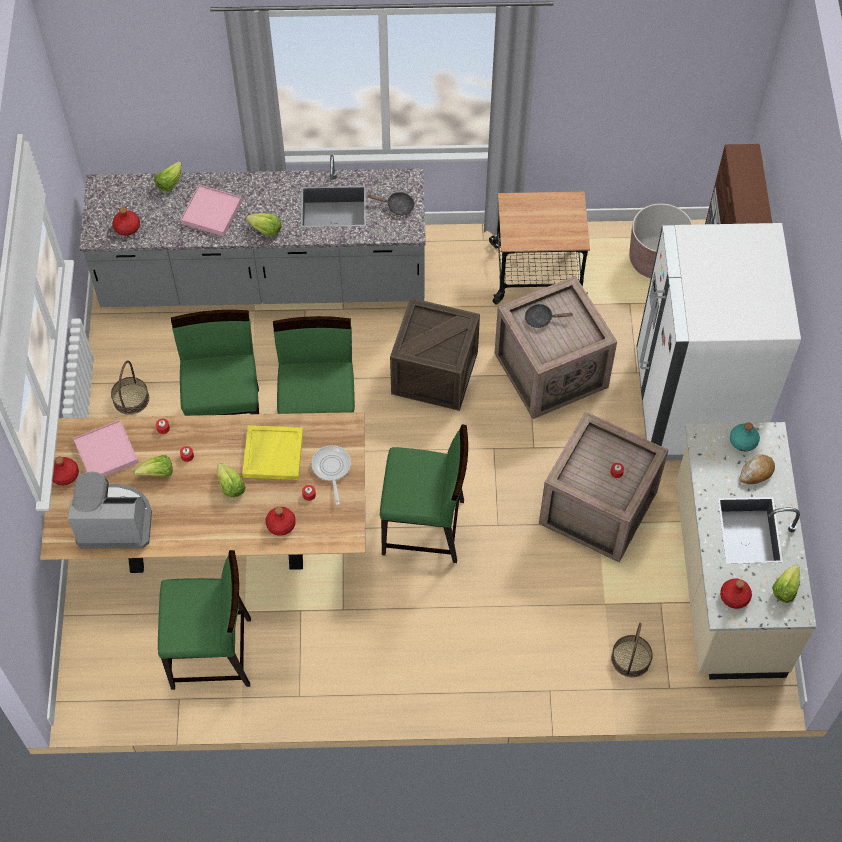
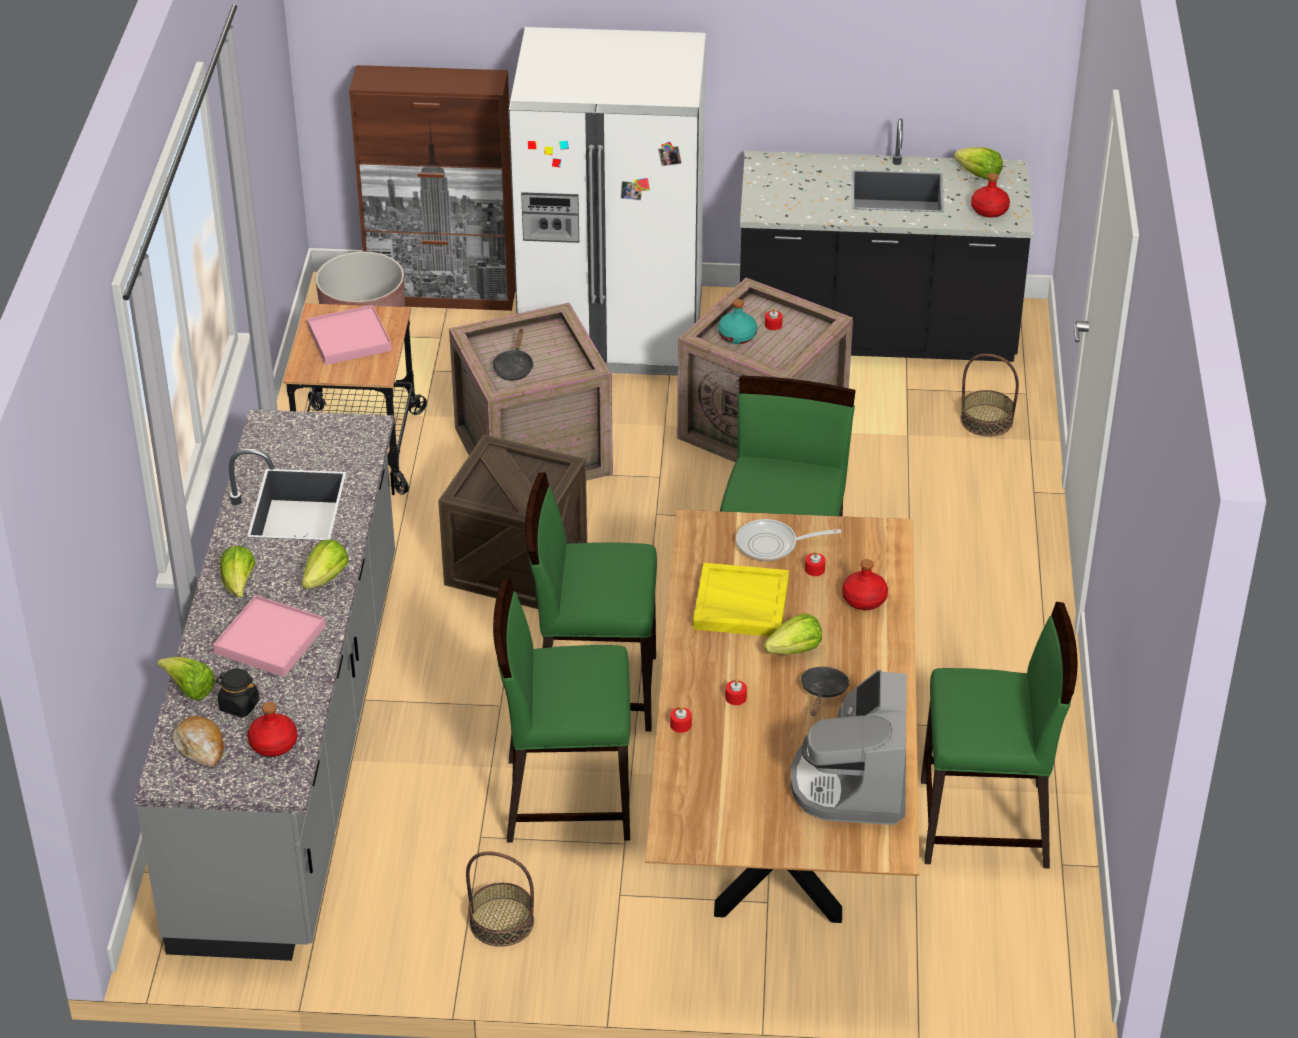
camera: 85 degrees left, 20 degrees down
(65, 475) = (760, 844): red bottle -> none
(106, 452) = (720, 793): pink tray -> pink tray (349, 338)
(157, 207) = (239, 705): none -> black jar
(157, 473) = (765, 732): lettuce -> lettuce (239, 585)
(212, 654) = (986, 824): green chair -> green chair turned 90 degrees clockwise
(397, 206) = (316, 438): black frying pan -> black frying pan (823, 692)
(726, 580) = (876, 334): beige counter -> black counter
(743, 441) = (770, 182): turquoise bottle -> turquoise bottle (737, 336)
(756, 472) = (816, 177): bread -> bread (201, 747)

